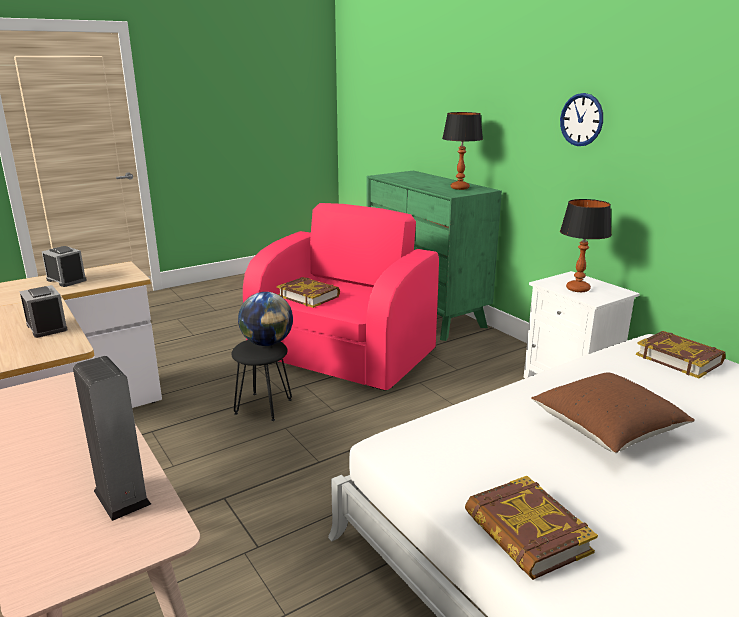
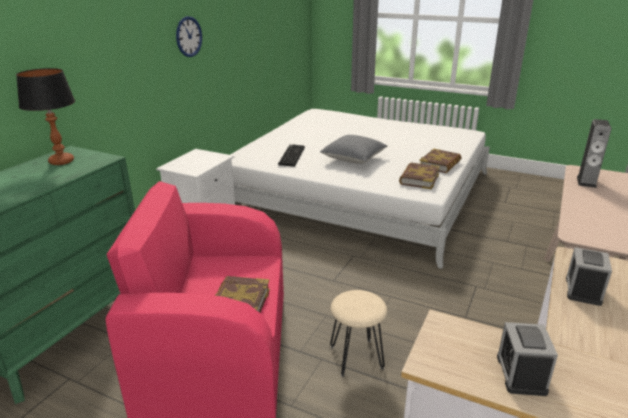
camera: 120 degrees left, 5 degrees up
(264, 406) = (356, 357): black stool -> beige stool
(267, 343) = (349, 301): globe -> none
(577, 289) = (201, 162): table lamp -> none
(581, 119) = (123, 46): wall clock -> wall clock (189, 36)
(606, 430) = (353, 159): brown pillow -> grey pillow
(654, 381) = (291, 156): none -> keyboard
(679, 359) = (256, 153): book -> book (419, 179)

